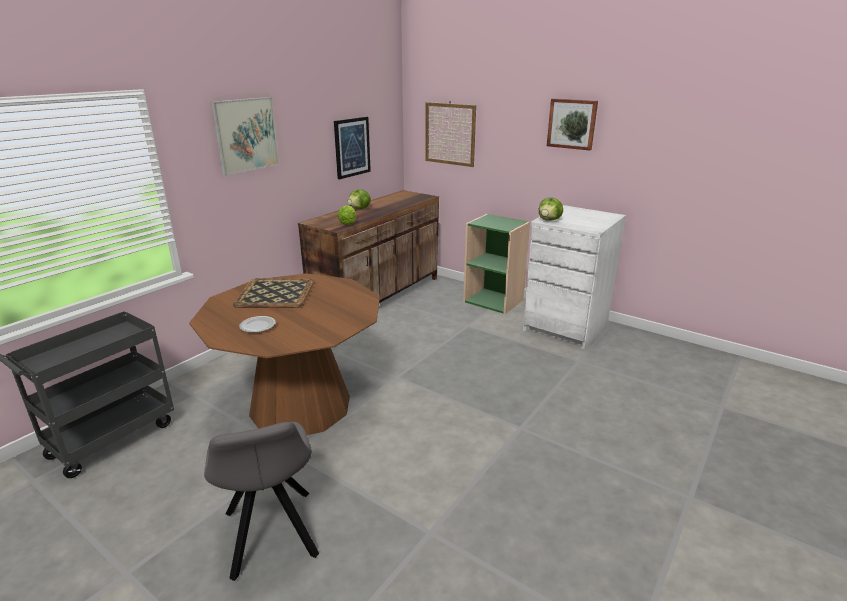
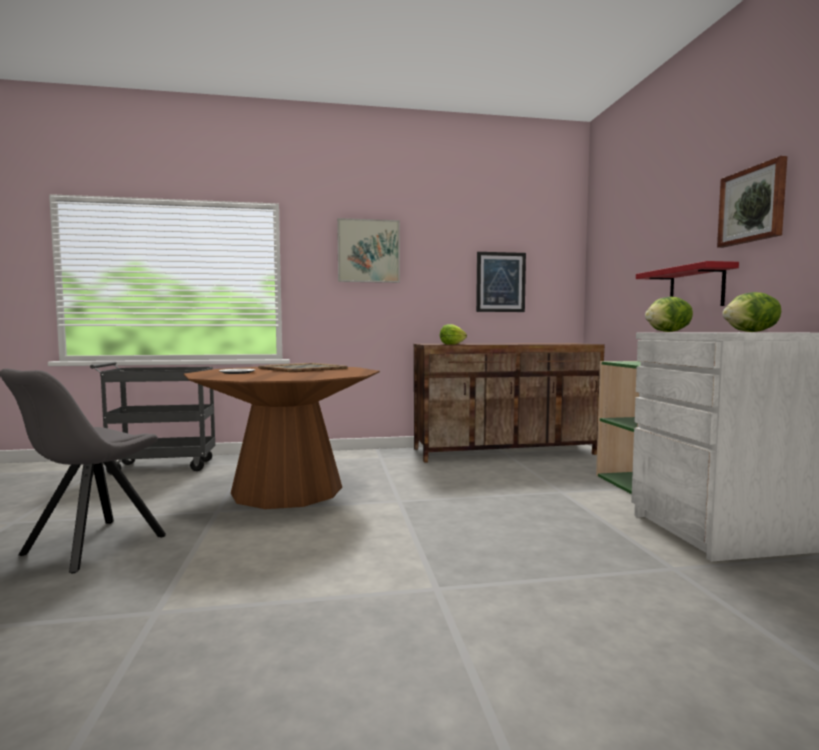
camera: 45 degrees right, 20 degrees down
(360, 209) = (491, 343): lettuce -> lettuce (751, 332)
(450, 133) = (621, 265): picture -> none
(525, 168) = (696, 288): none -> red shelf

